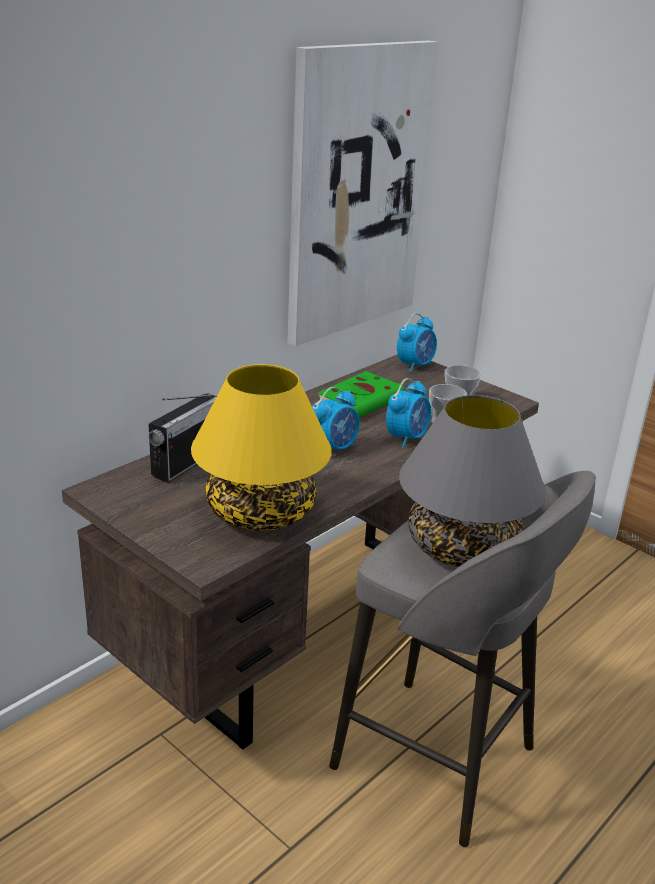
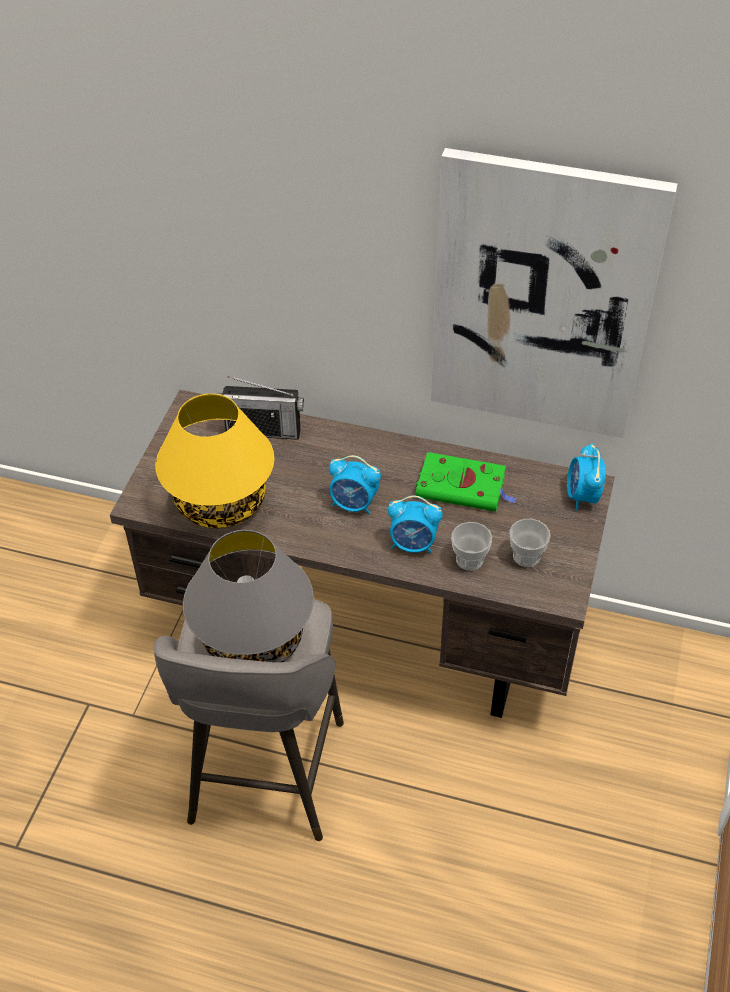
camera: 65 degrees right, 20 degrees up
(415, 365) = (582, 496): alarm clock -> alarm clock turned 75 degrees clockwise

